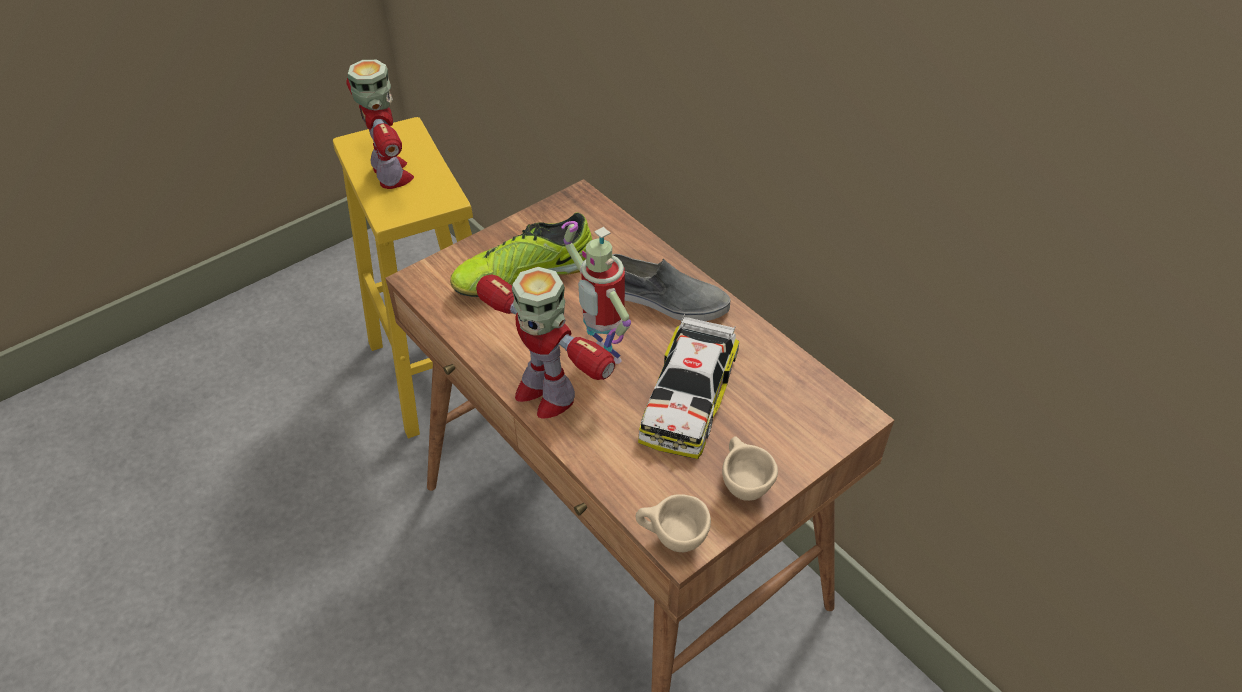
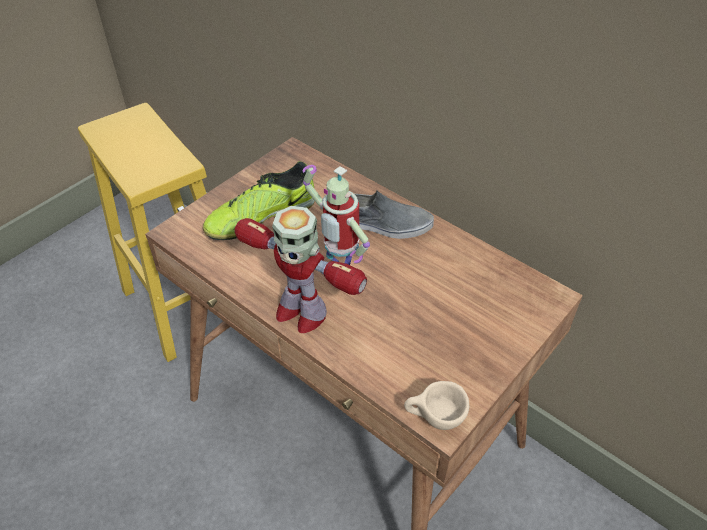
camera: 10 degrees left, 0 degrees up
(391, 175) = (133, 150): toy robot -> none
(688, 398) = (418, 300): toy car -> none
(742, 485) = (479, 365): beige cup -> none

